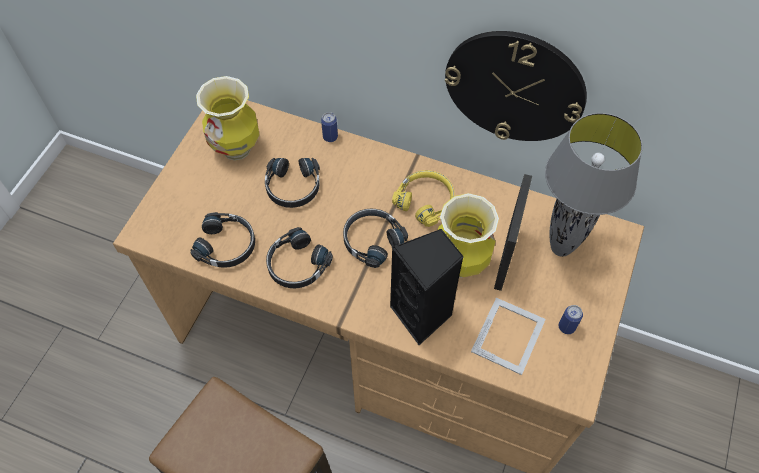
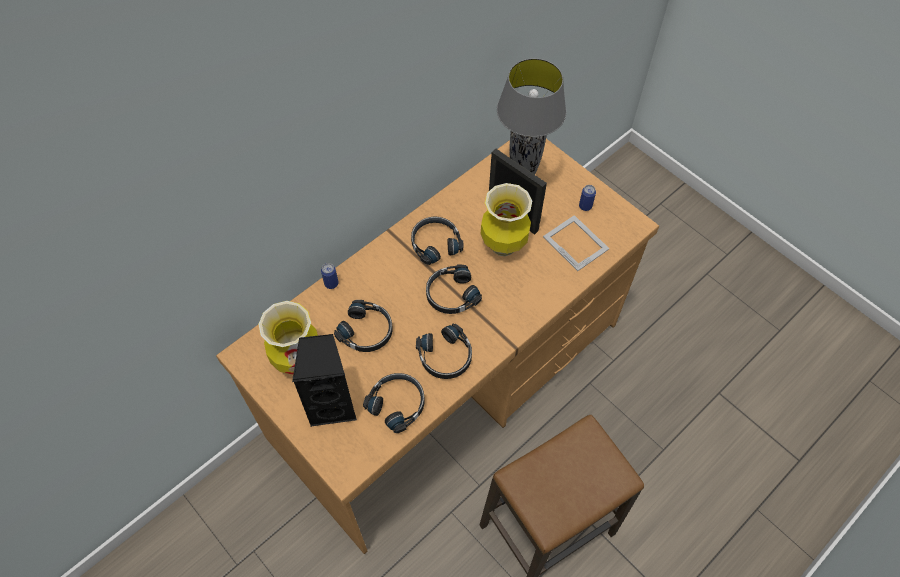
camera: 65 degrees left, 0 degrees up
(423, 315) = (534, 288): black speaker -> black speaker (333, 404)
(425, 201) = (435, 243): yellow headphones -> black headphones
(514, 87) = (432, 113): wall clock -> none

